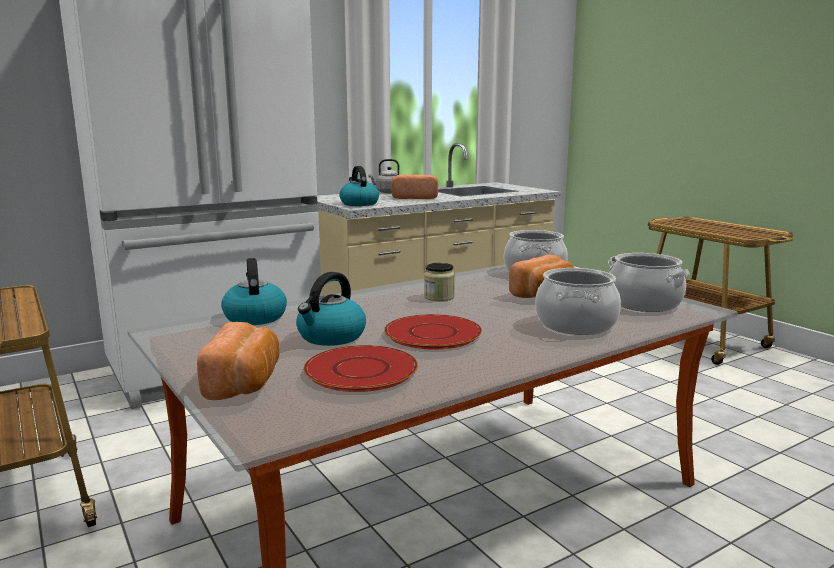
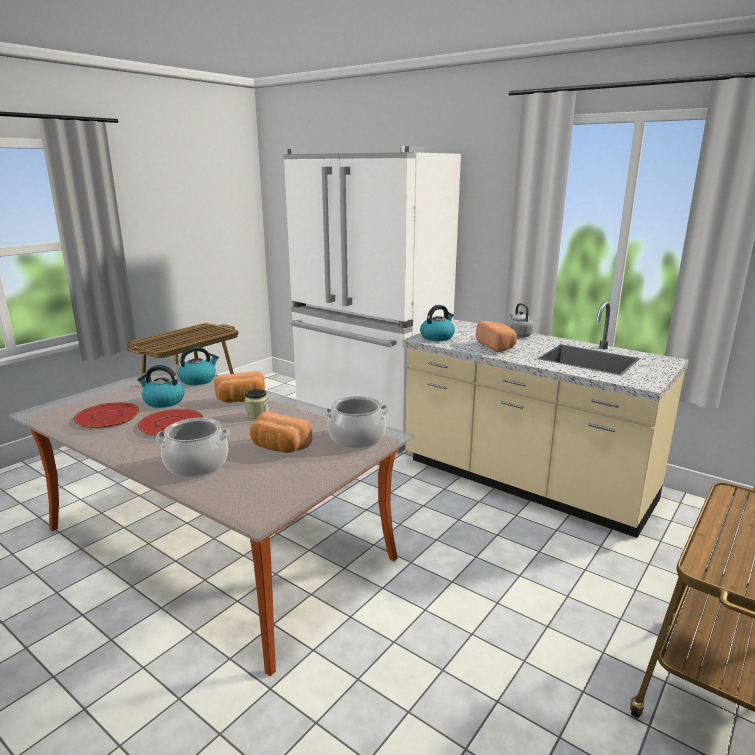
camera: 70 degrees right, 5 degrees up
(245, 383) = (93, 398): bread -> bread (241, 400)
(644, 303) = (266, 489): cooking pot -> none

